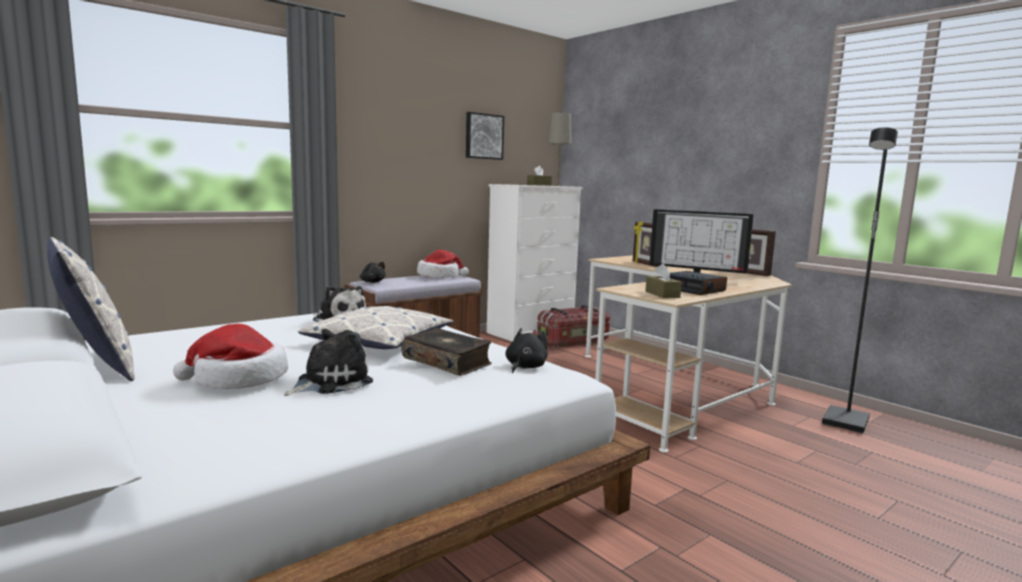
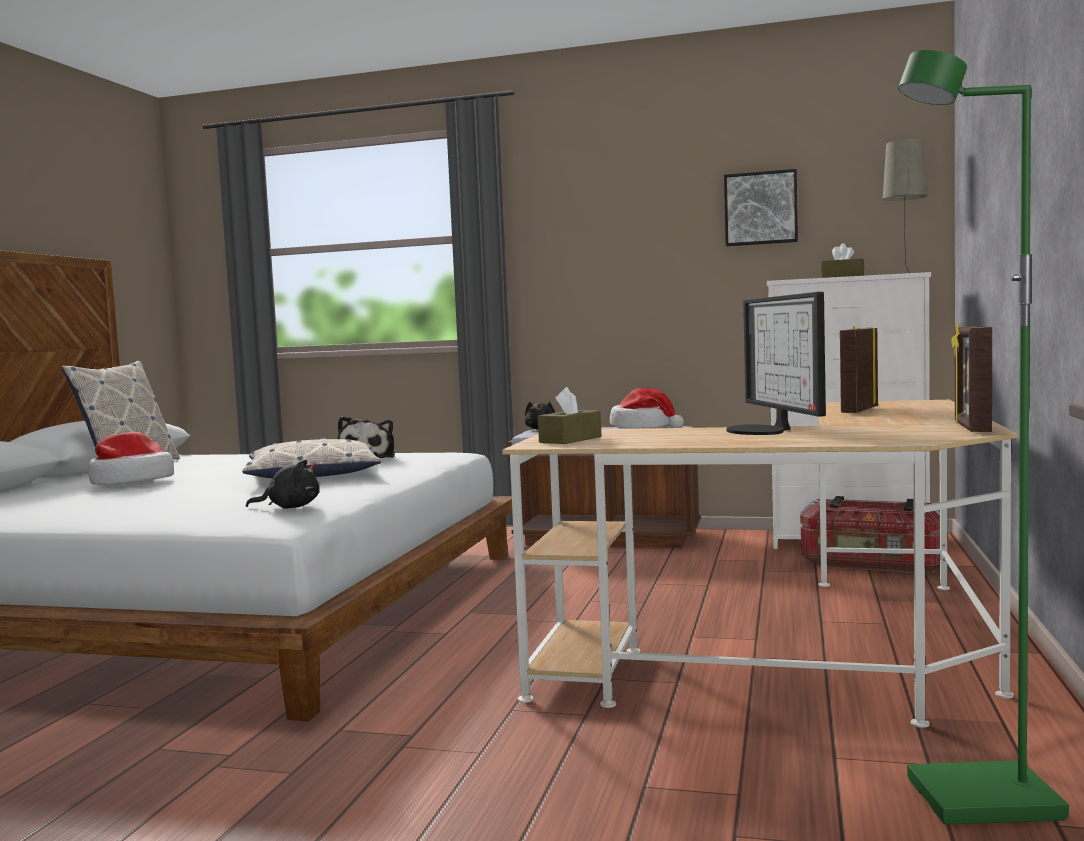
camera: 55 degrees right, 5 degrees down
(330, 382) = (149, 492): plush toy -> none
(447, 362) = (250, 491): book -> none
(695, 289) = (662, 439): alarm clock -> none
(847, 422) = (983, 801): black floor lamp -> green floor lamp

